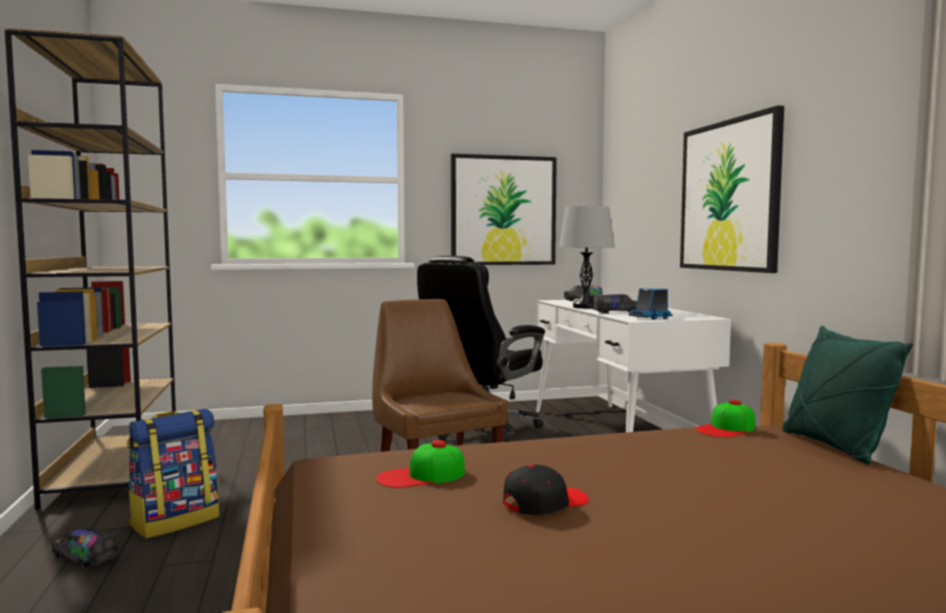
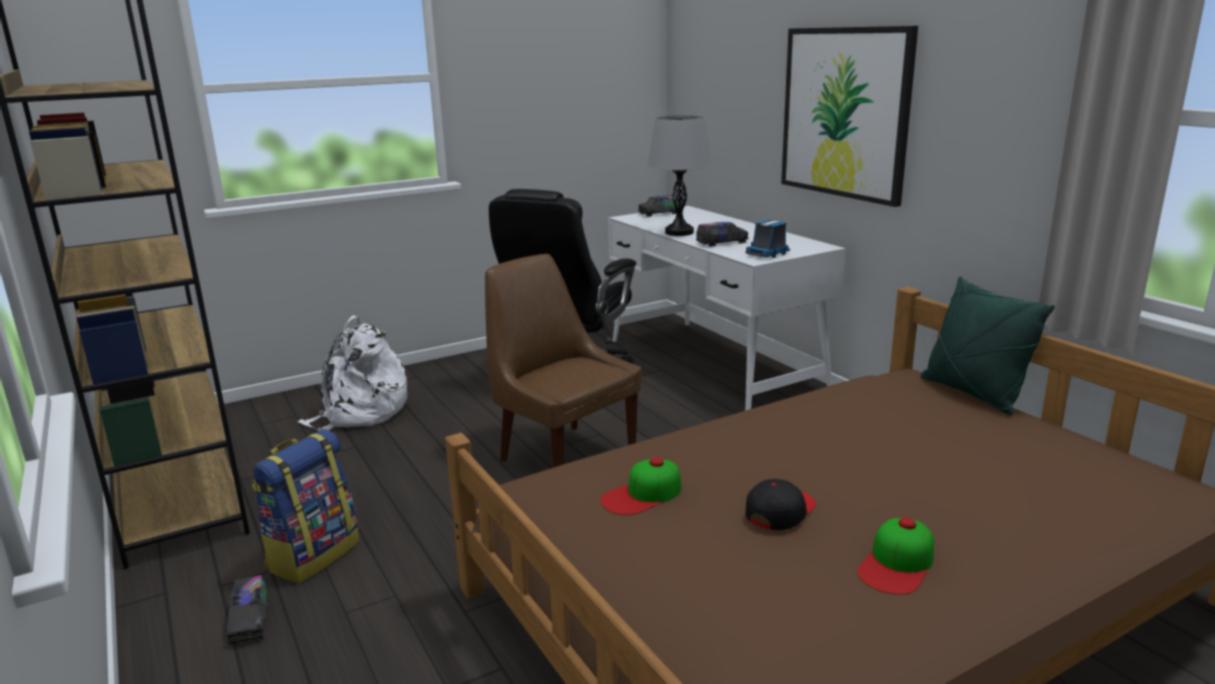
camera: 15 degrees left, 15 degrees up
(85, 559) = (250, 621): toy truck -> toy truck turned 120 degrees counterclockwise
(295, 435) = (360, 413): none -> white backpack
(503, 210) = (558, 106): picture -> none
(726, 428) = (874, 383): cap -> cap (897, 564)

